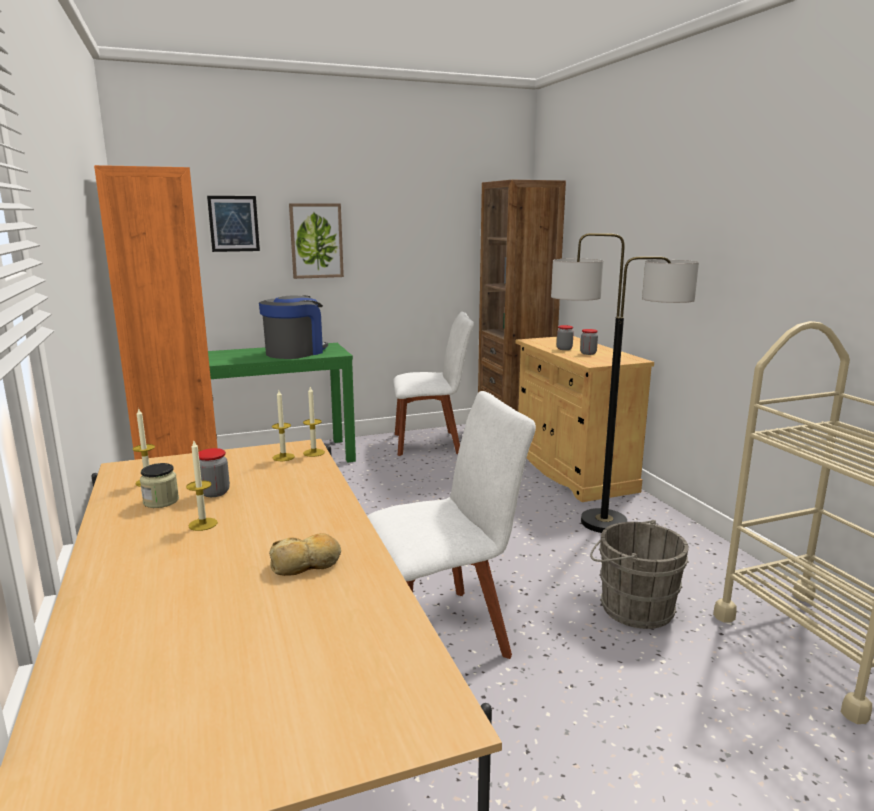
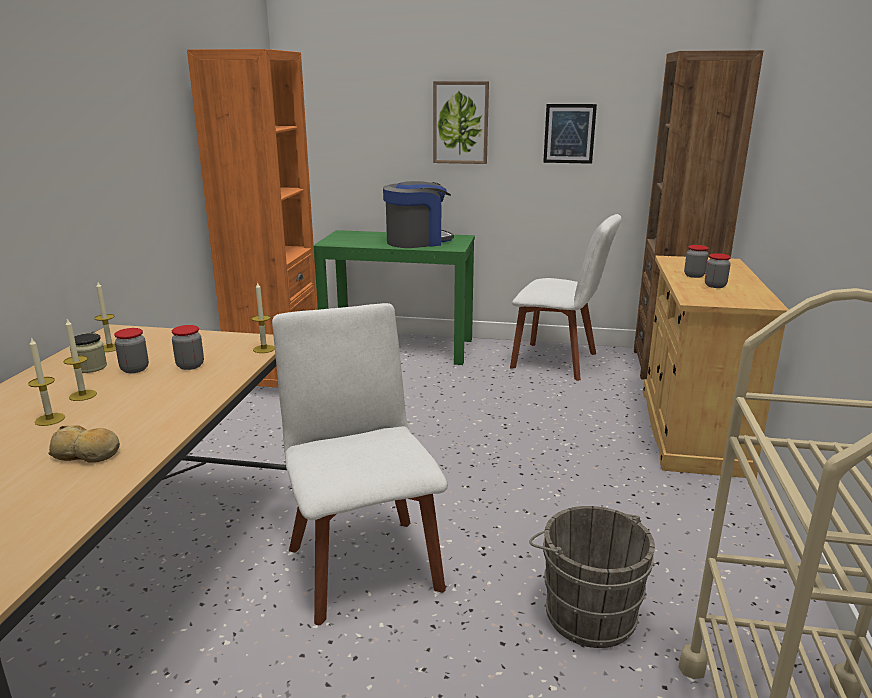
camera: 30 degrees right, 5 degrees up
(234, 223) = (378, 102): picture -> picture (569, 133)
(268, 478) = (190, 365): none -> jar
(283, 457) = (234, 348): candle -> candle (50, 419)
(443, 631) = (363, 563): white chair -> white chair turned 120 degrees counterclockwise
(604, 523) = (662, 502): floor lamp -> none

